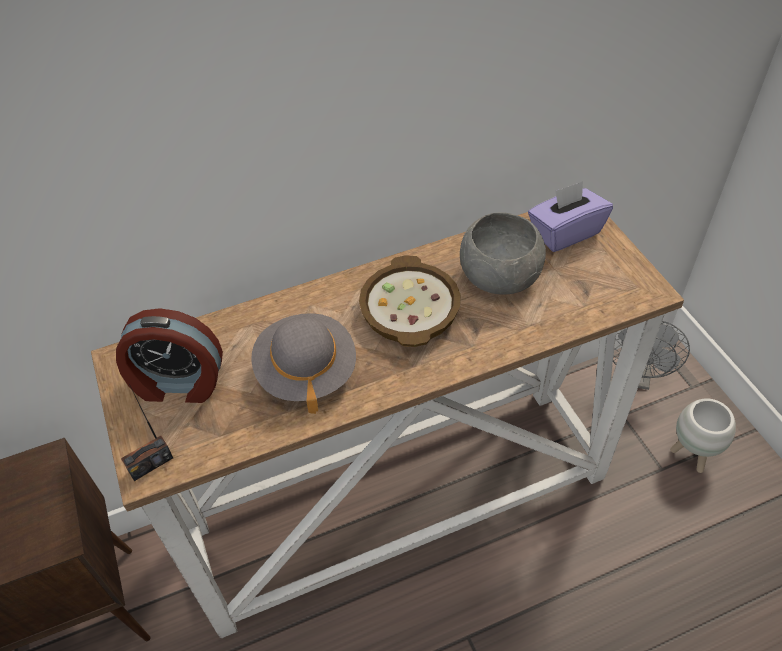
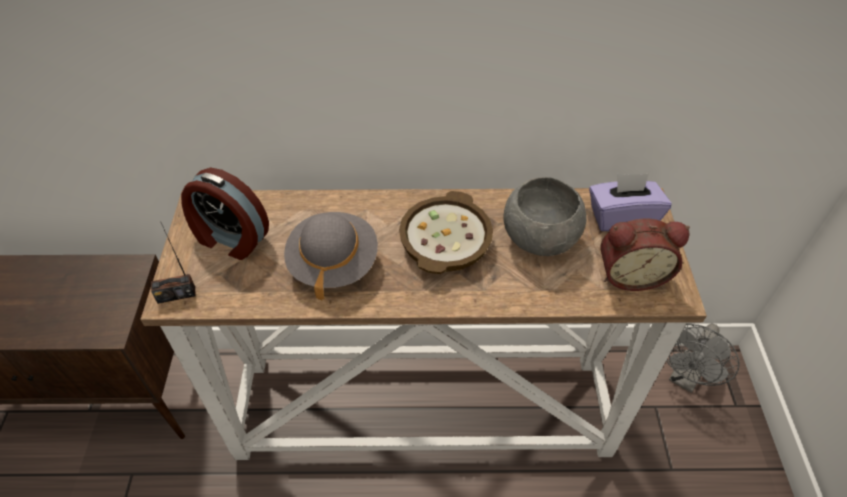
camera: 20 degrees right, 0 degrees up
(599, 284) = (630, 274): none -> alarm clock
(692, 455) = (707, 468): white planter -> none

